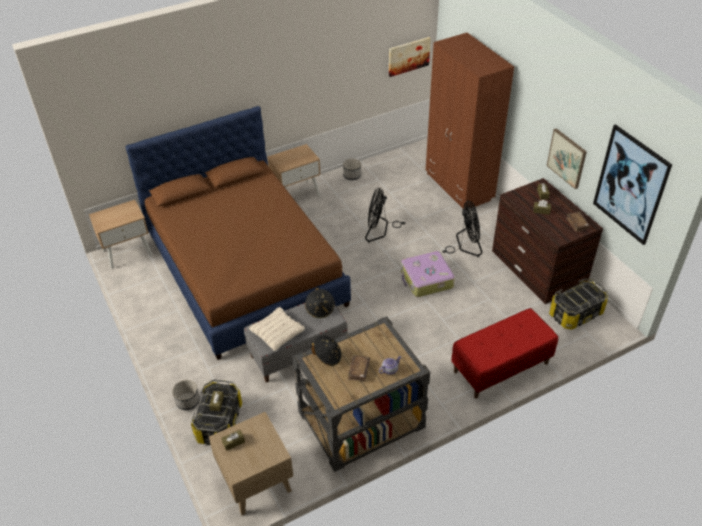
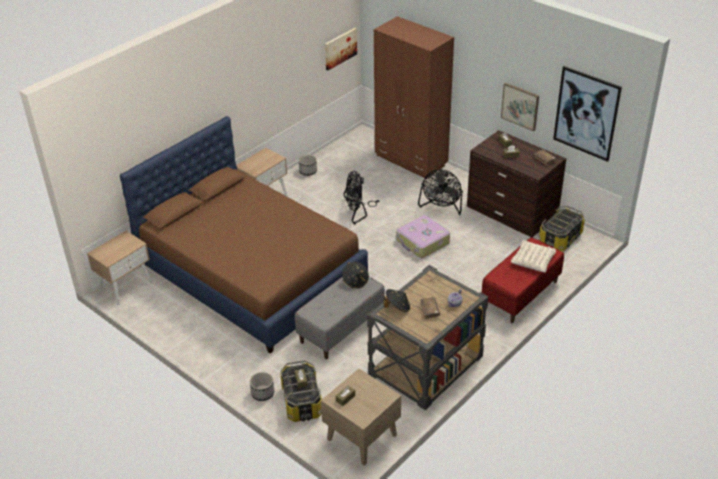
camera: 20 degrees left, 5 degrees down
(277, 332) = (328, 308): beige pillow -> beige pillow (533, 260)
(465, 243) = (440, 205): black fan -> black fan turned 135 degrees clockwise

